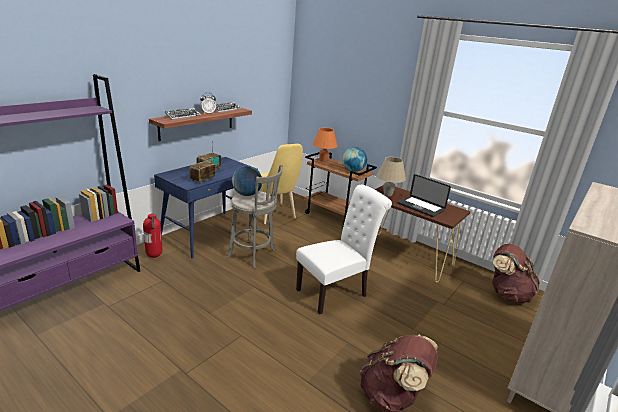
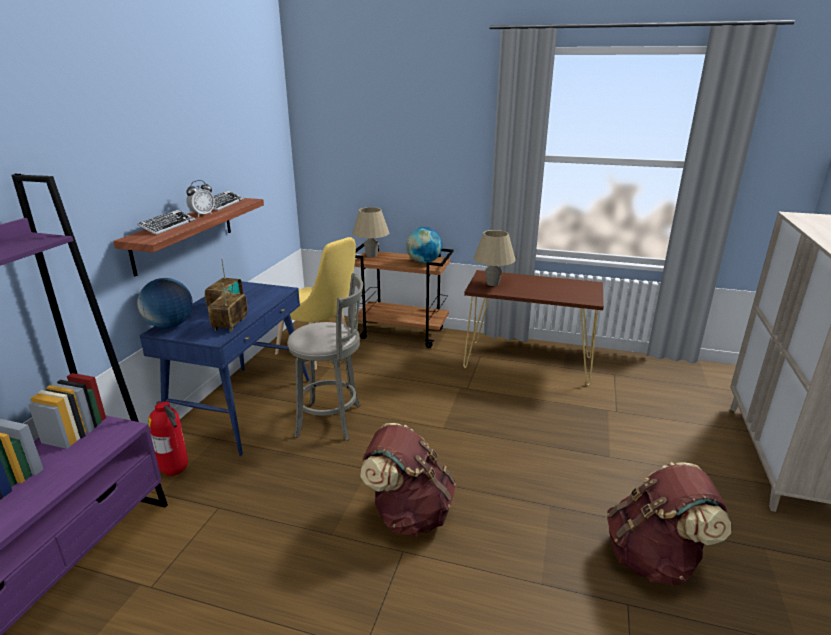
camera: 20 degrees left, 0 degrees up
(247, 194) = (309, 331): globe -> globe (170, 325)
(323, 160) = (371, 255): orange table lamp -> beige table lamp
(335, 292) = (482, 439): white chair -> none
(420, 207) = (546, 291): laptop -> none
(507, 294) = (670, 376): brown backpack -> brown backpack (408, 514)

